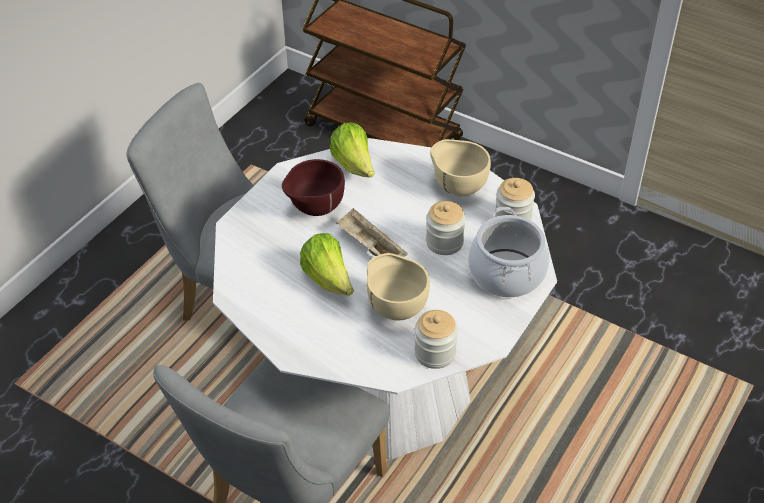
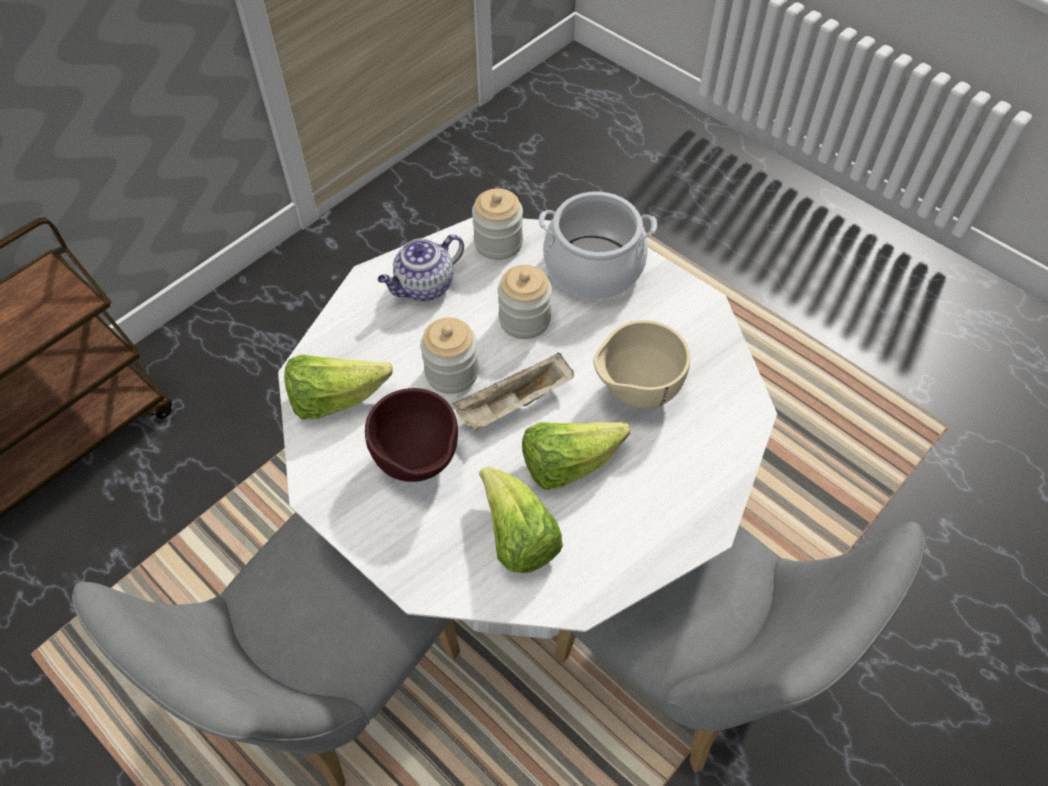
camera: 80 degrees left, 10 degrees up
(271, 262) = (518, 537): none -> lettuce
(435, 353) = (716, 363): jar -> jar (451, 372)
(457, 188) = (424, 287): beige bowl -> teapot

